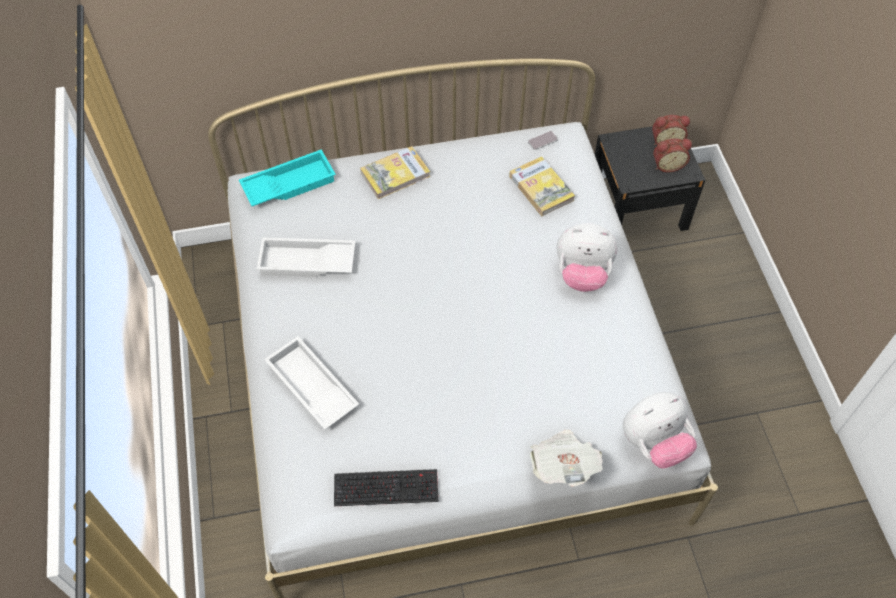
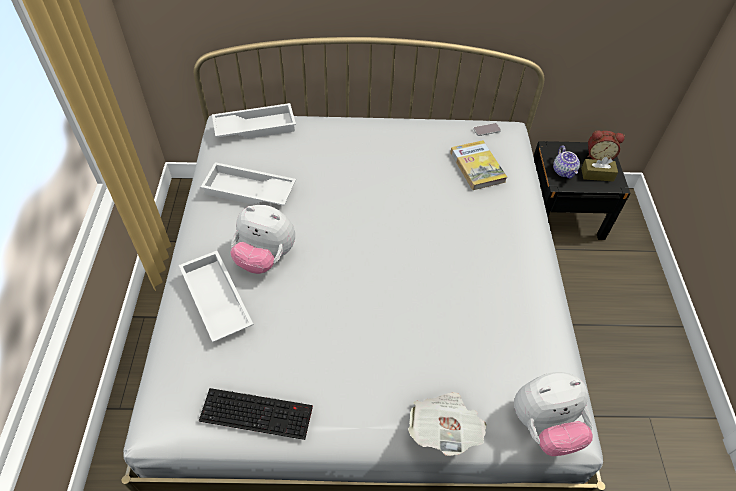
camera: 10 degrees right, 5 degrees down
(289, 183) = (255, 126): turquoise tray -> white tray
(395, 175) = (349, 134): book -> none
(582, 274) = (501, 247): plush toy -> plush toy (265, 257)
(632, 167) = (564, 171): none -> teapot
(667, 164) = (597, 174): alarm clock -> brown tissue box

